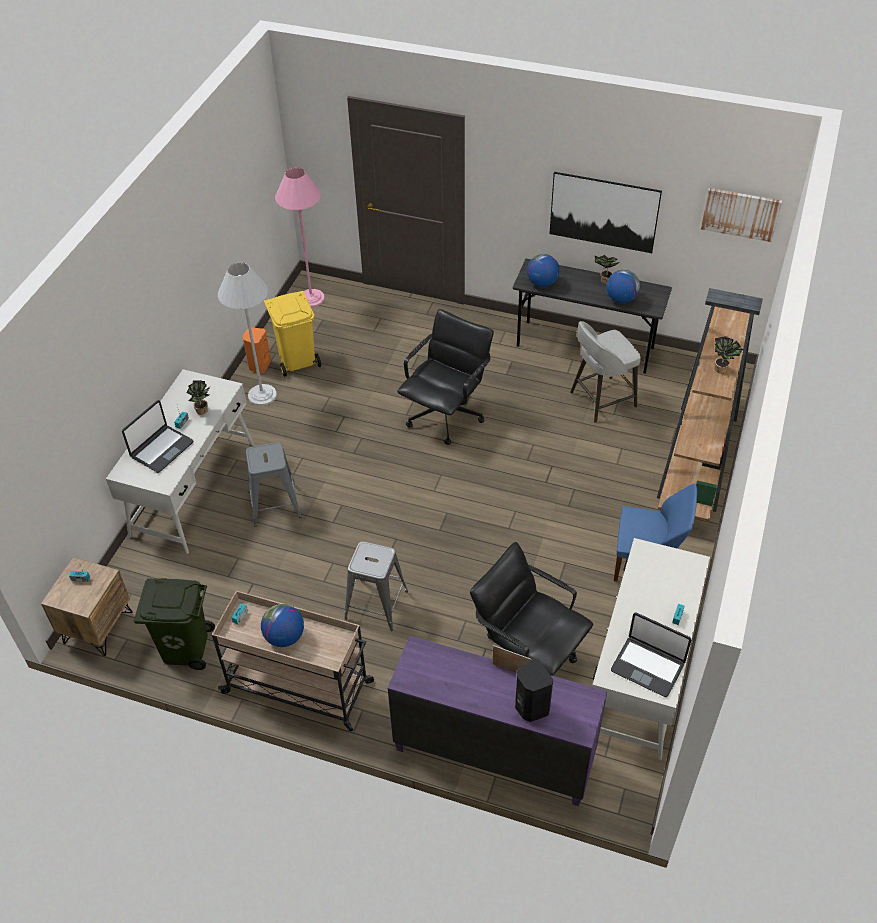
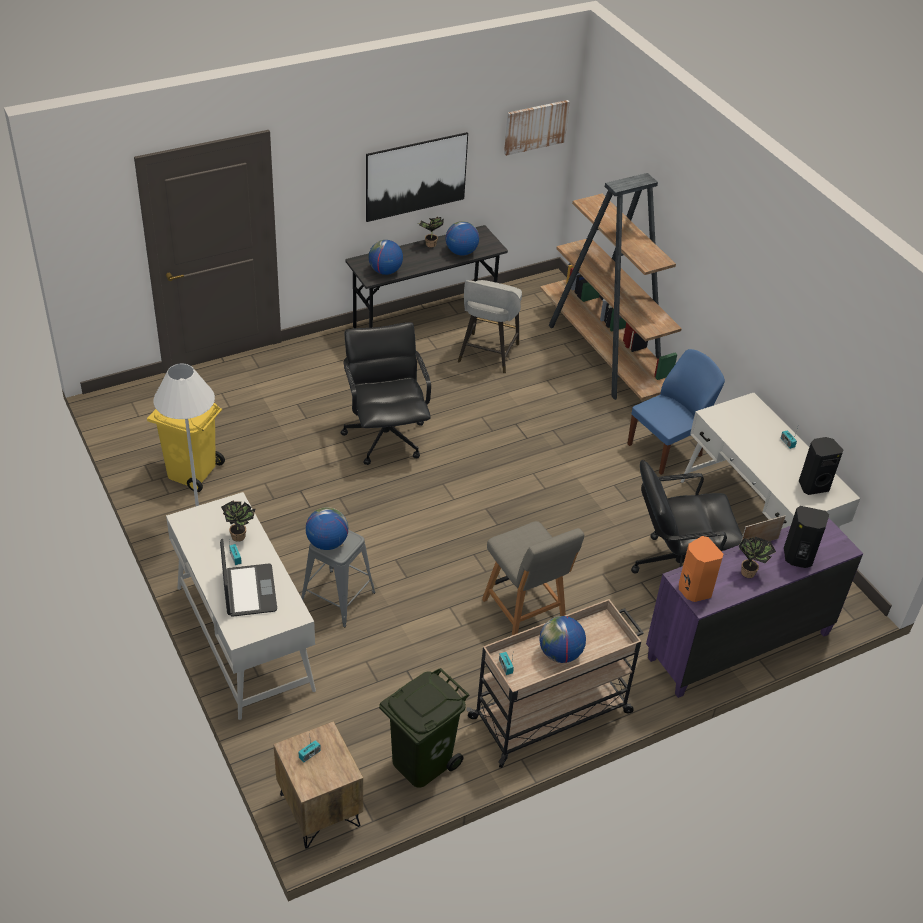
camera: 50 degrees left, 5 degrees down
(259, 365) = (159, 498): orange speaker -> orange speaker (693, 590)
(259, 453) = (327, 543): none -> globe
(311, 298) = (130, 412): pink floor lamp -> none
(376, 604) = (525, 611): grey stool -> grey chair
(648, 666) = (813, 485): laptop -> black speaker
(722, 369) = (644, 248): potted plant -> potted plant (749, 572)

